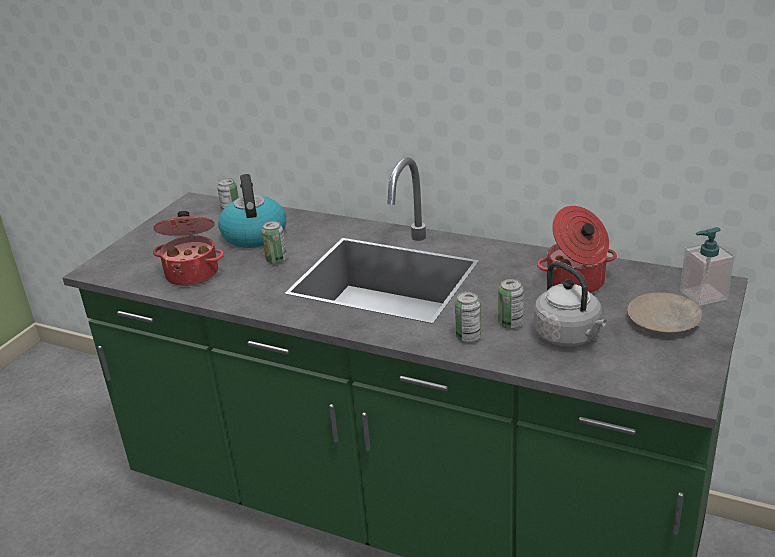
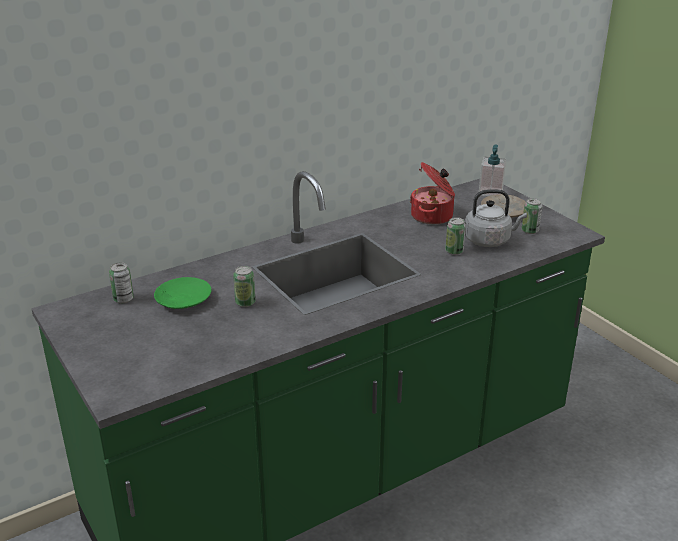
camera: 60 degrees left, 0 degrees up
(193, 273) = (207, 346): cooking pot -> none
(254, 235) = (183, 300): kettle -> green plate
(468, 337) = (453, 269): can -> can (530, 231)

